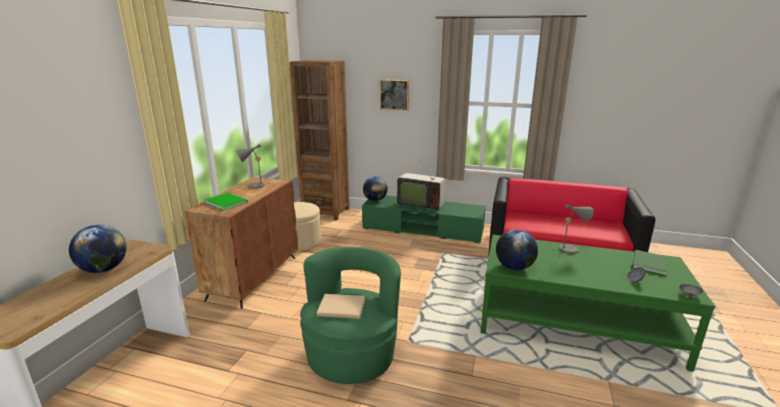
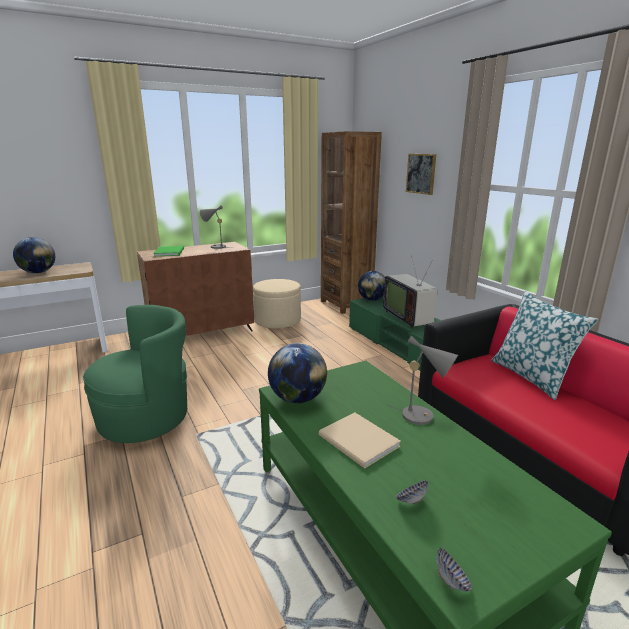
camera: 45 degrees right, 0 degrees up
(342, 308) = (121, 361): beige book -> beige book (359, 442)
(544, 215) = (531, 376): none -> pillow
(648, 264) = (503, 499): green book -> none

